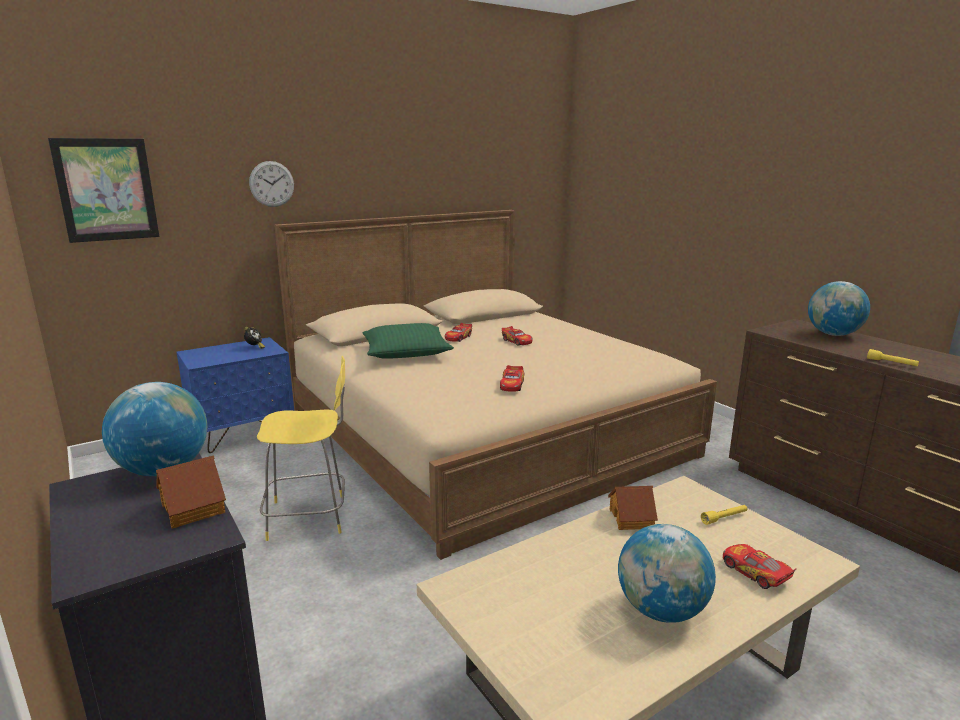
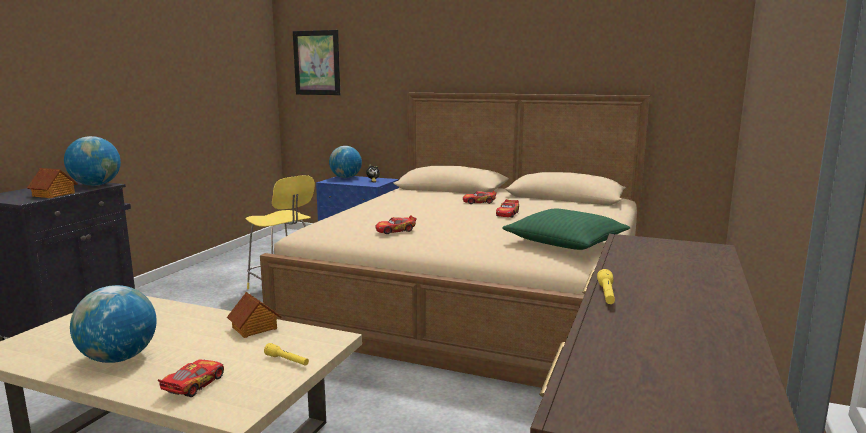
camera: 55 degrees right, 5 degrees down
(271, 184) = (412, 61): wall clock -> none
(406, 352) = (417, 200): green pillow -> green pillow (565, 242)
(833, 334) = (694, 264): globe -> globe (345, 178)

